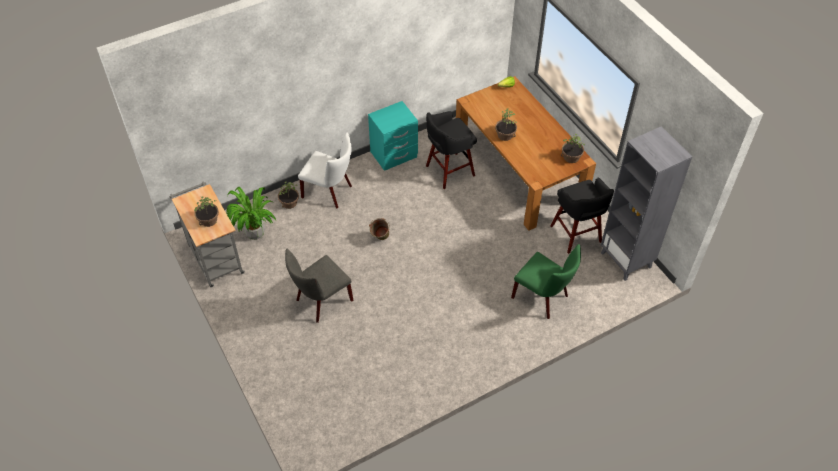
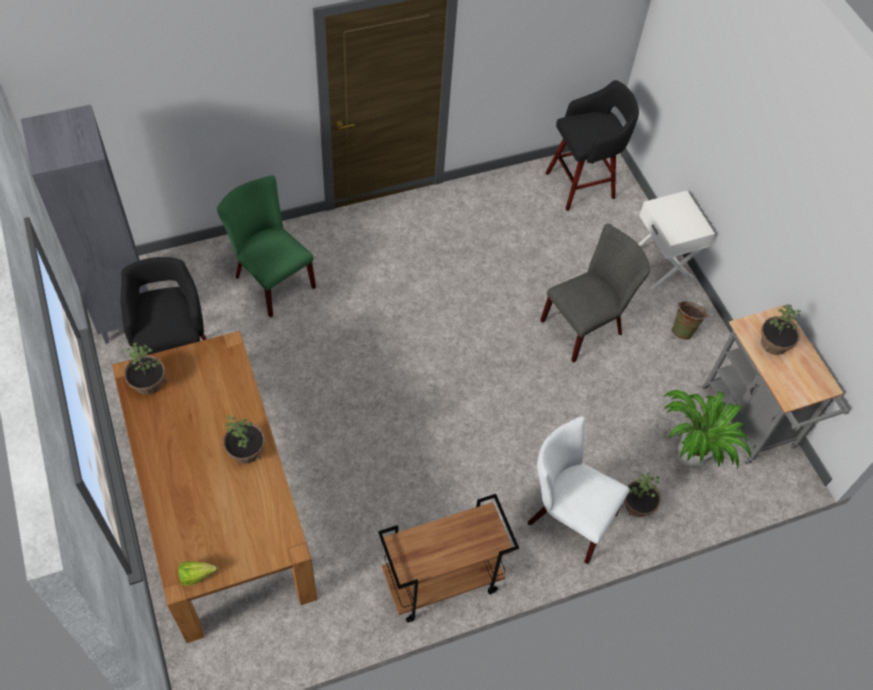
camera: 175 degrees left, 5 degrees up
(264, 358) = (662, 264): none -> white nightstand
(380, 239) = (489, 410): green bucket -> green bucket (683, 330)
(394, 155) = (441, 582): turquoise nightstand -> brown cart
(448, 171) = (348, 526): black stool -> black stool (582, 185)

